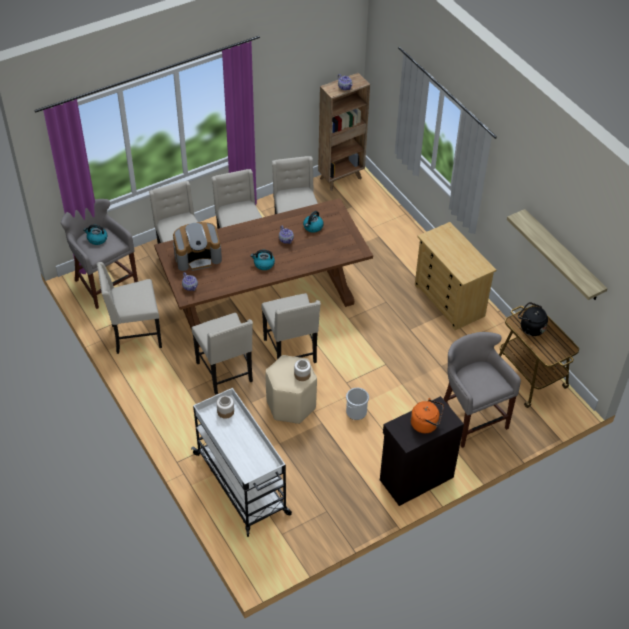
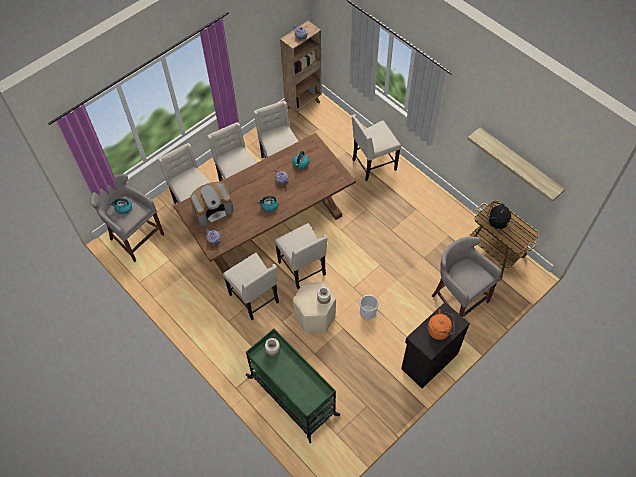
camera: 10 degrees left, 10 degrees up
(135, 336) = (173, 280): beige chair -> beige chair (373, 165)
(242, 485) = (294, 397): white cart -> green cart
(449, 300) = (416, 198): beige dresser -> none

